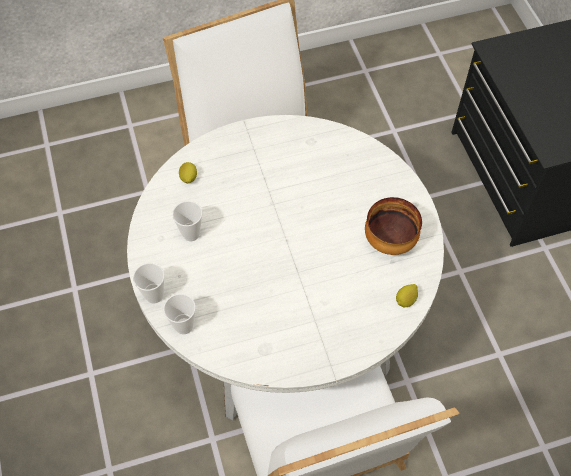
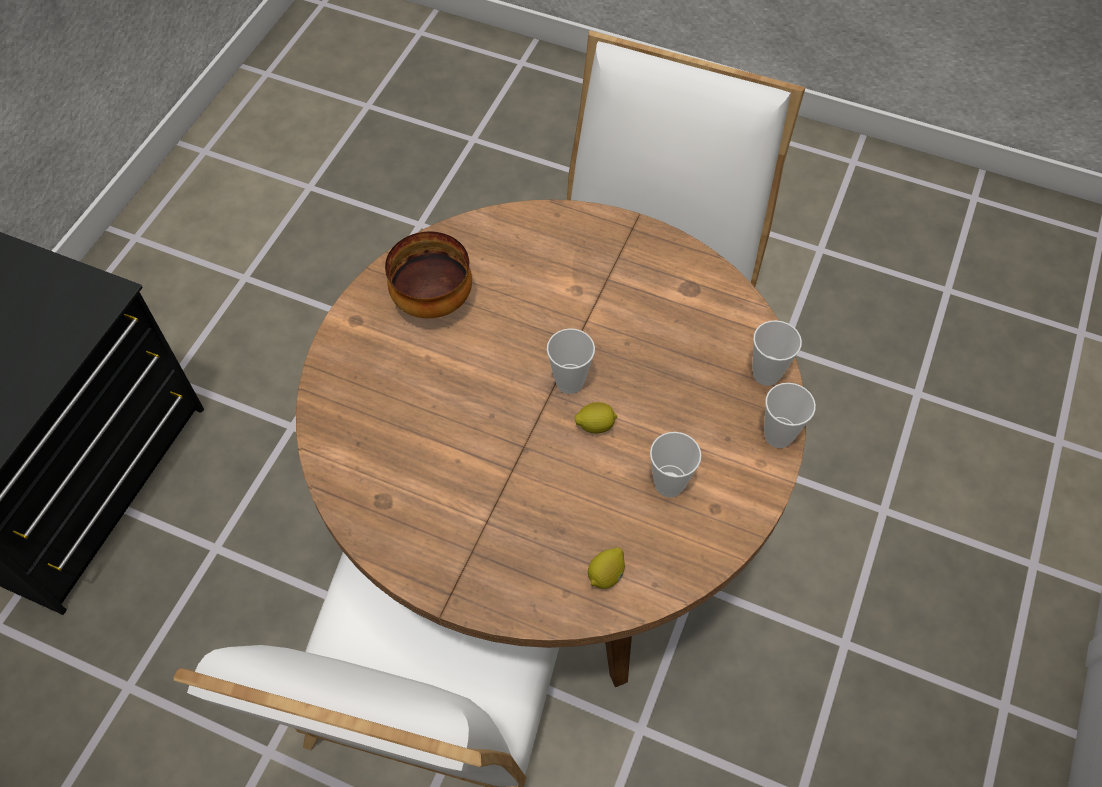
camera: 140 degrees left, 0 degrees up
(281, 248) = (569, 382): none -> cup
(285, 322) = (551, 523): white dining table -> brown dining table
(406, 300) = (487, 232): lemon -> lemon (595, 425)

